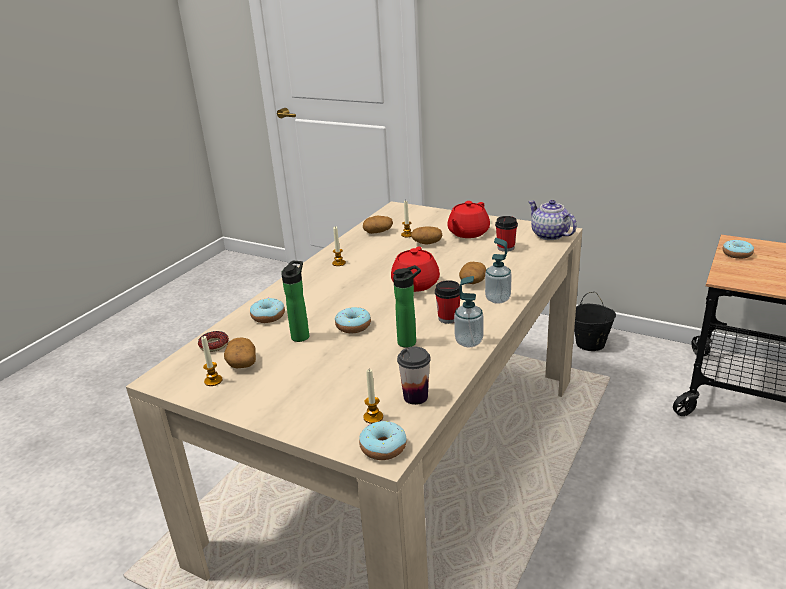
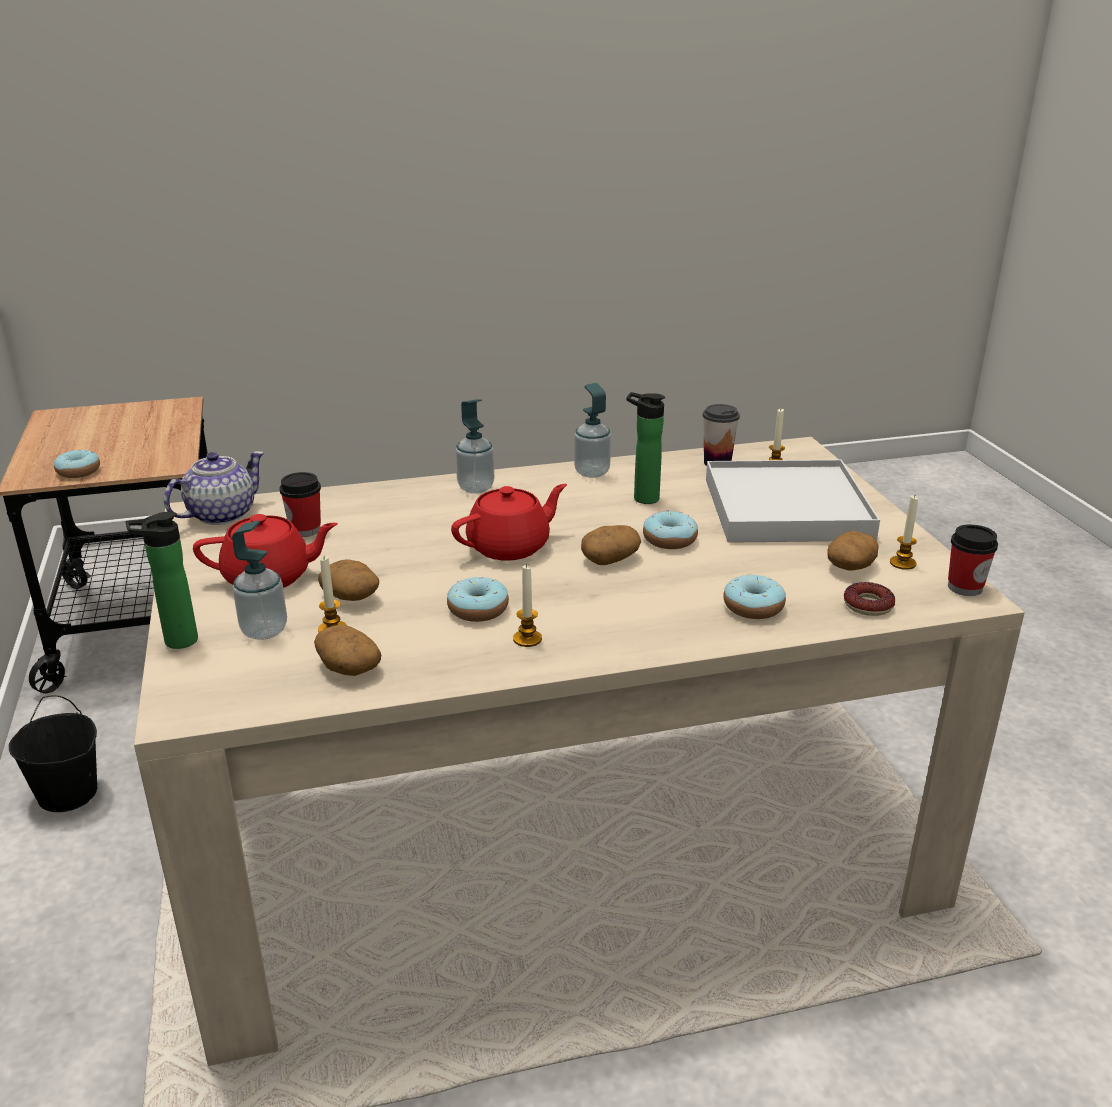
camera: 135 degrees left, 0 degrees up
(301, 335) = (743, 560): bottle -> bottle (175, 642)
(320, 383) = (786, 508): none -> white tray
(383, 447) = (794, 451): donut -> donut (478, 609)
(426, 225) = (264, 631): none -> soap dispenser
(448, 318) = (562, 497): cup -> cup (965, 587)
(473, 281) = (449, 515): potato -> potato (610, 558)
(550, 235) = (220, 515): teapot -> teapot turned 150 degrees counterclockwise

